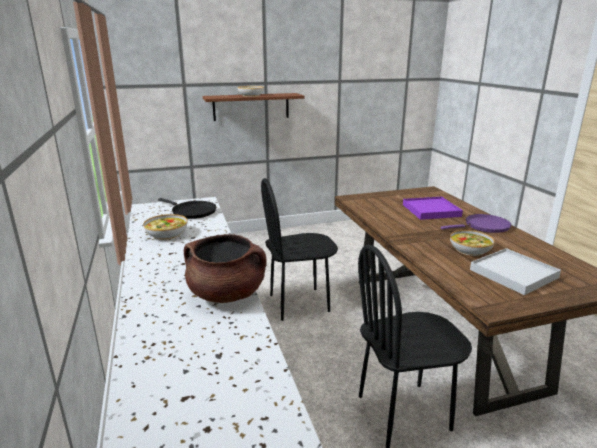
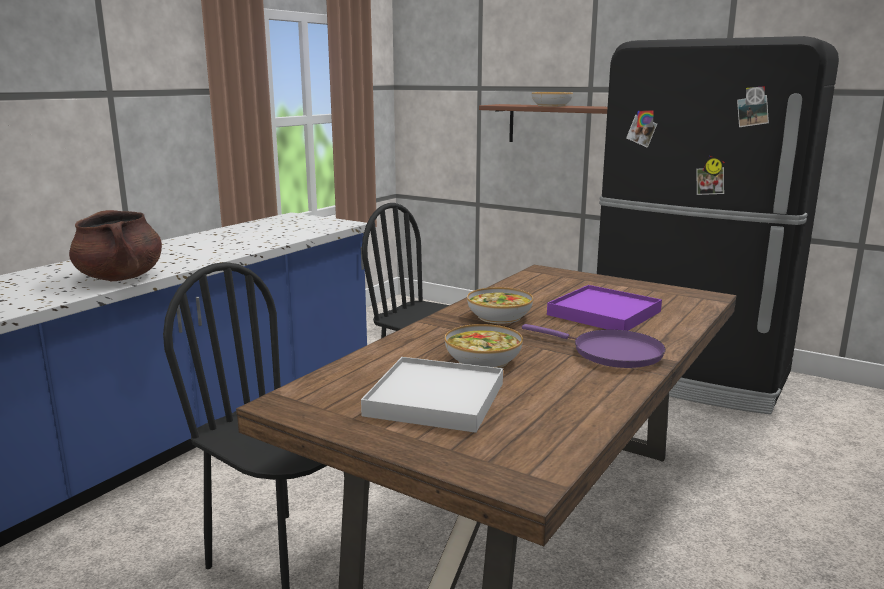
camera: 50 degrees right, 5 degrees down
(167, 234) = (234, 235): bowl -> bowl (500, 316)
(192, 212) = (306, 227): black frying pan -> none
(353, 233) = (688, 375): none -> black fridge

